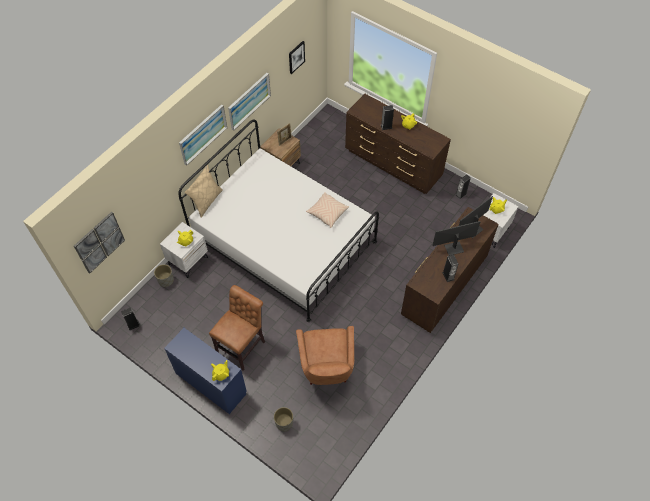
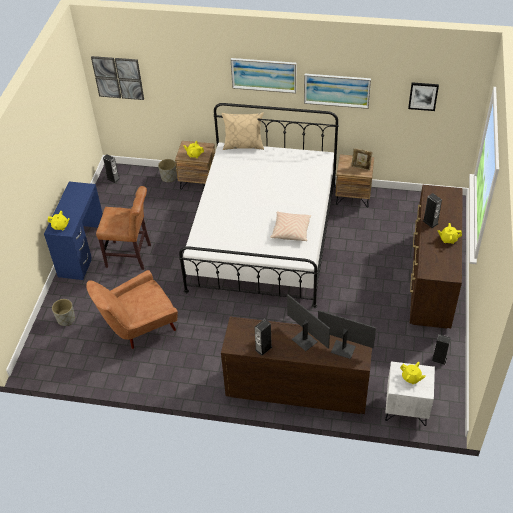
camera: 65 degrees right, 10 degrees down
(188, 260) = (198, 181): white nightstand -> brown nightstand

